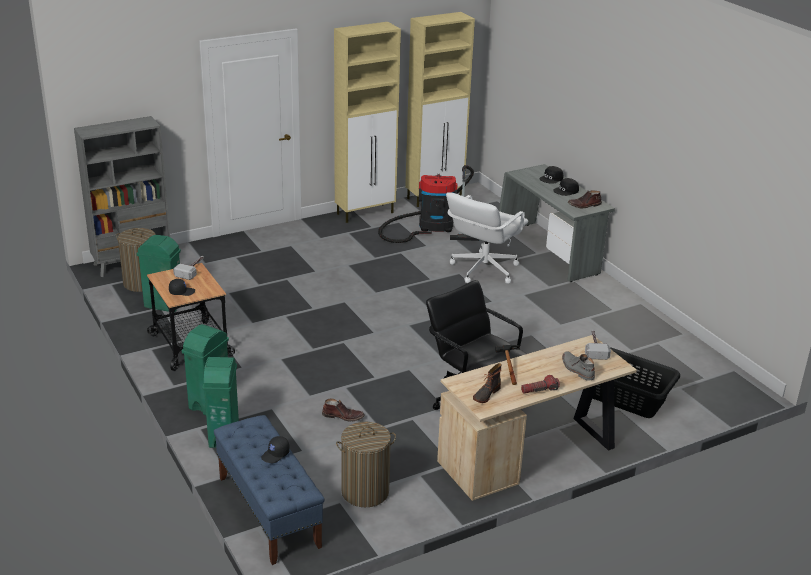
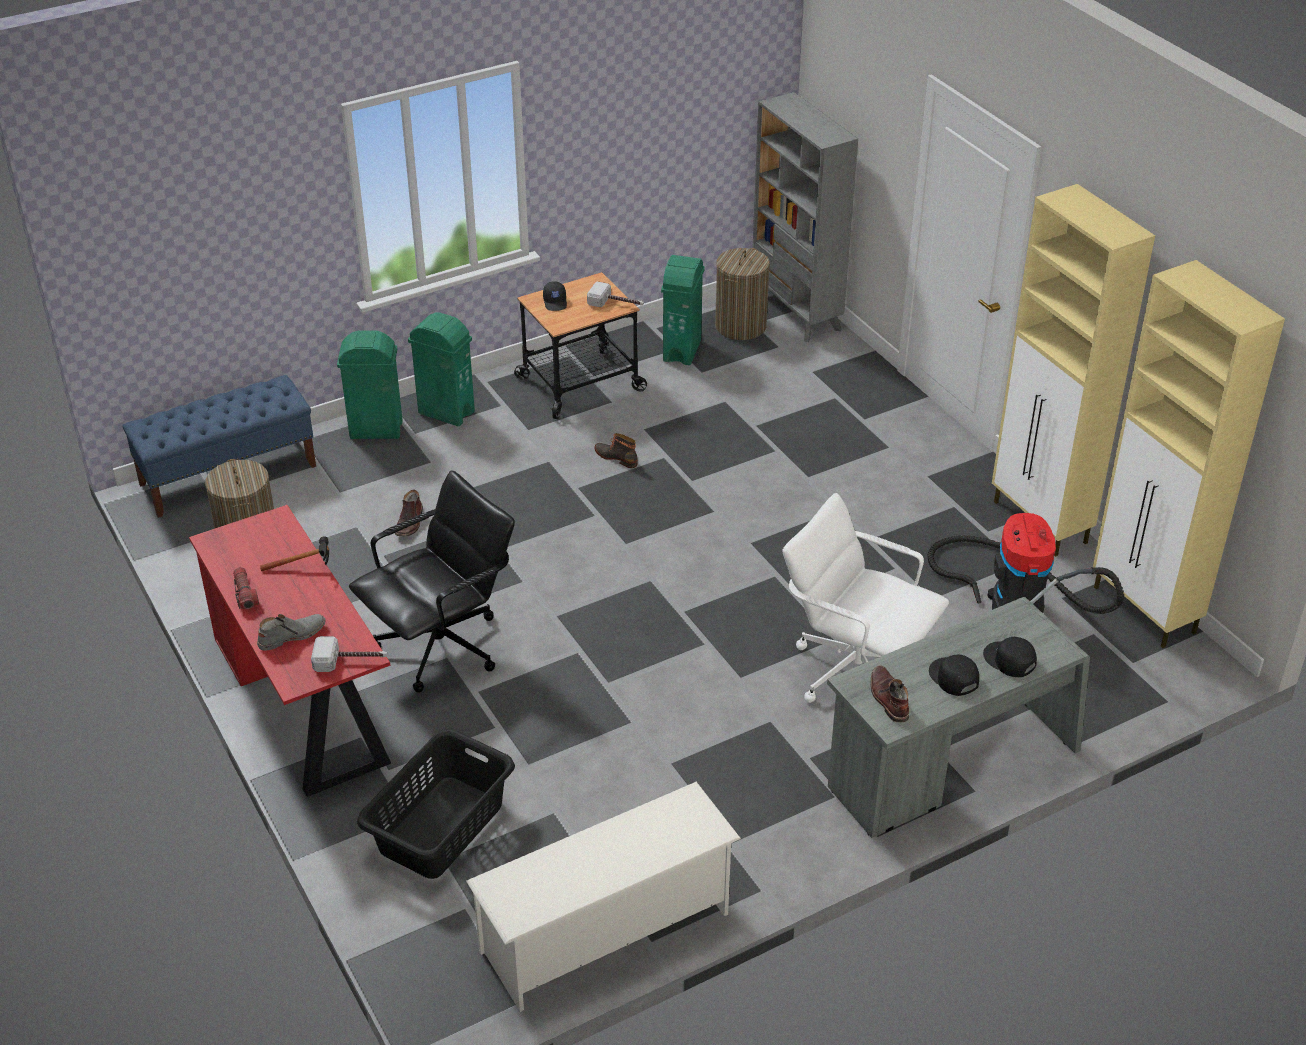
camera: 90 degrees right, 10 degrees up
(275, 455) = (220, 417): black cap -> none
(486, 394) = (243, 543): boot -> boot (616, 457)
(531, 455) = (303, 702): beige desk -> red desk
(682, 346) = (606, 933): none -> white shoe rack

